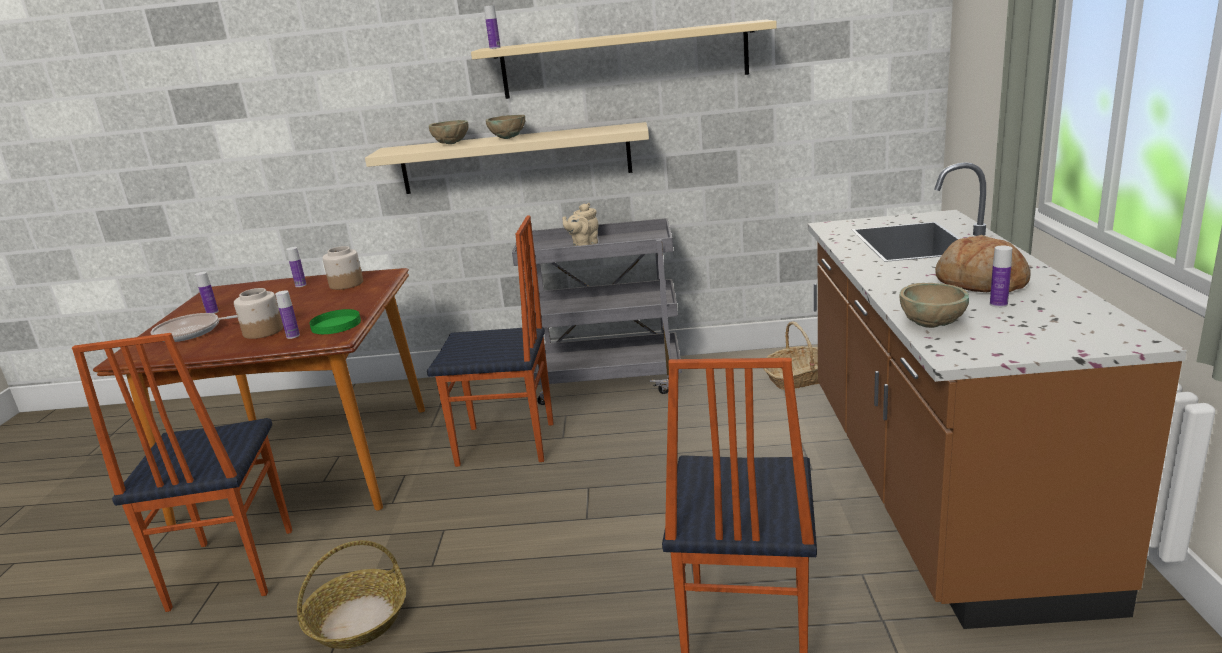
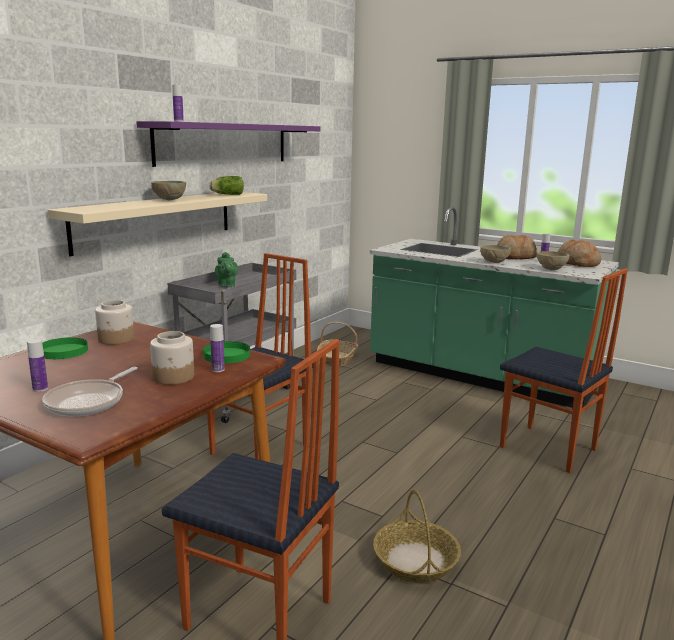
camera: 60 degrees left, 5 degrees down
(301, 285) = (63, 351): bottle -> green plate
(451, 144) = (128, 204): beige bowl -> beige bowl (494, 262)
(583, 244) = (226, 285): beige teapot -> green teapot
(600, 130) = (226, 194): none -> lettuce
(624, 60) = (224, 143): beige shelf -> purple shelf
(935, 485) = (479, 375): brown counter -> green counter
(1055, 326) = (577, 263): none -> bread

